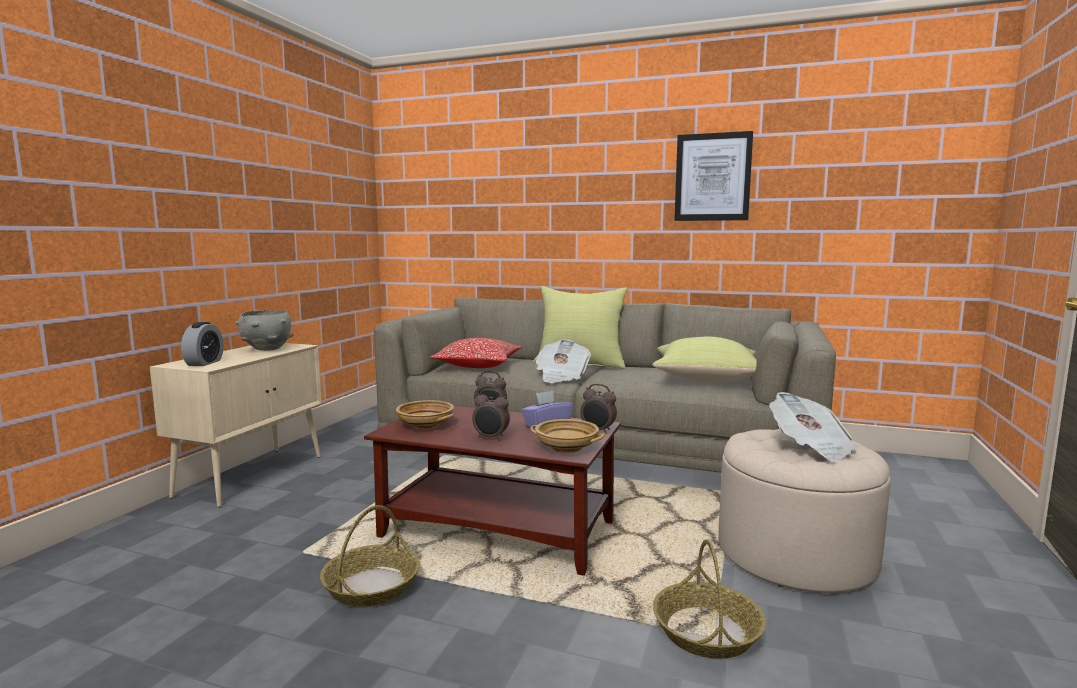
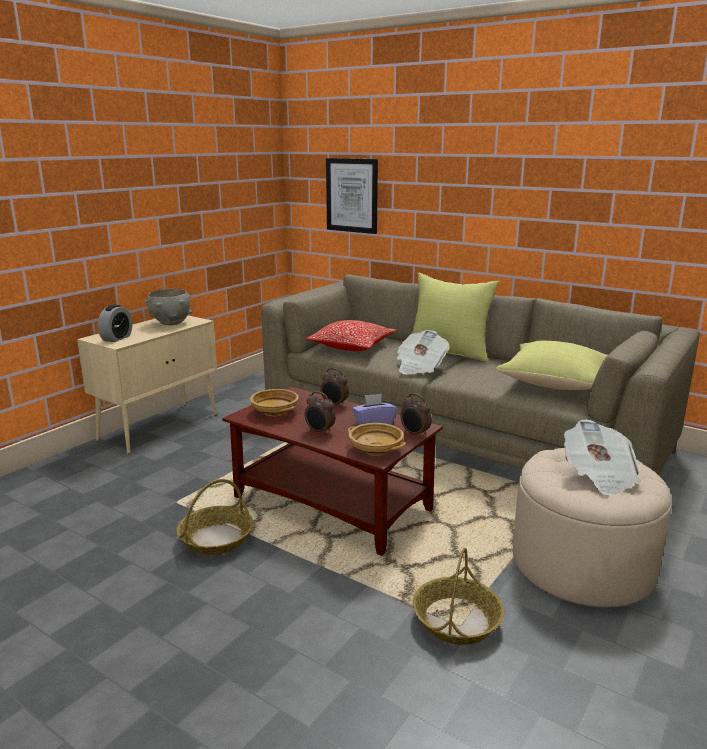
camera: 15 degrees right, 10 degrees up
(712, 177) = (603, 166): picture -> picture (352, 195)

